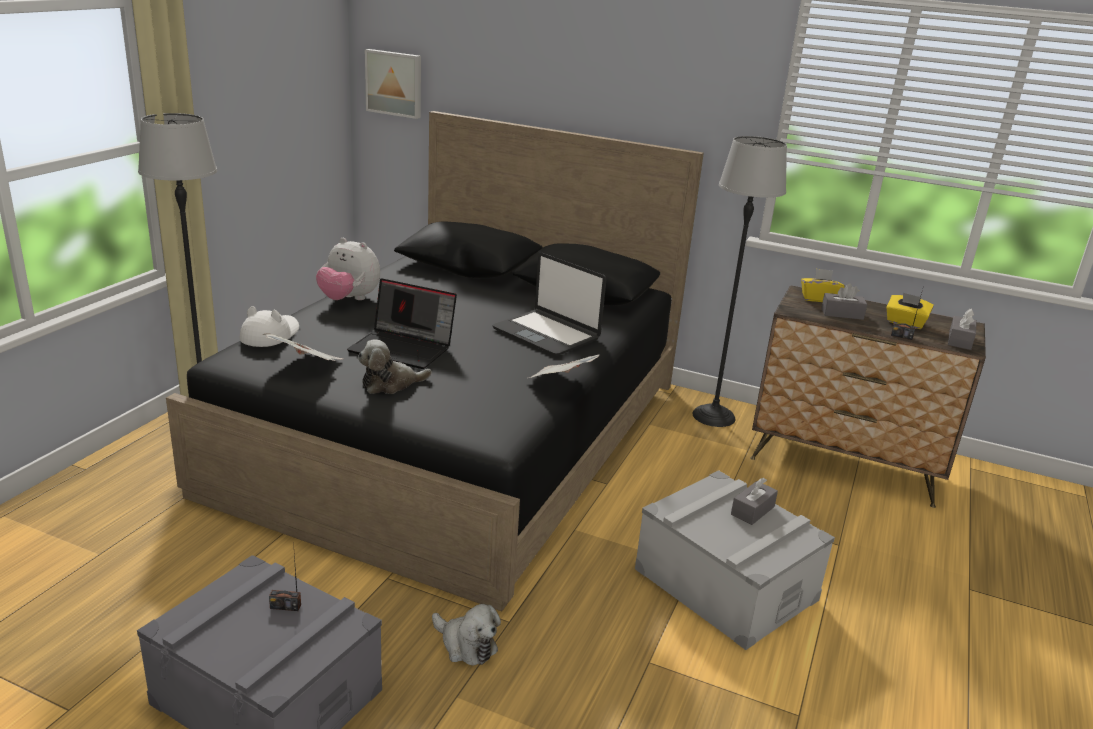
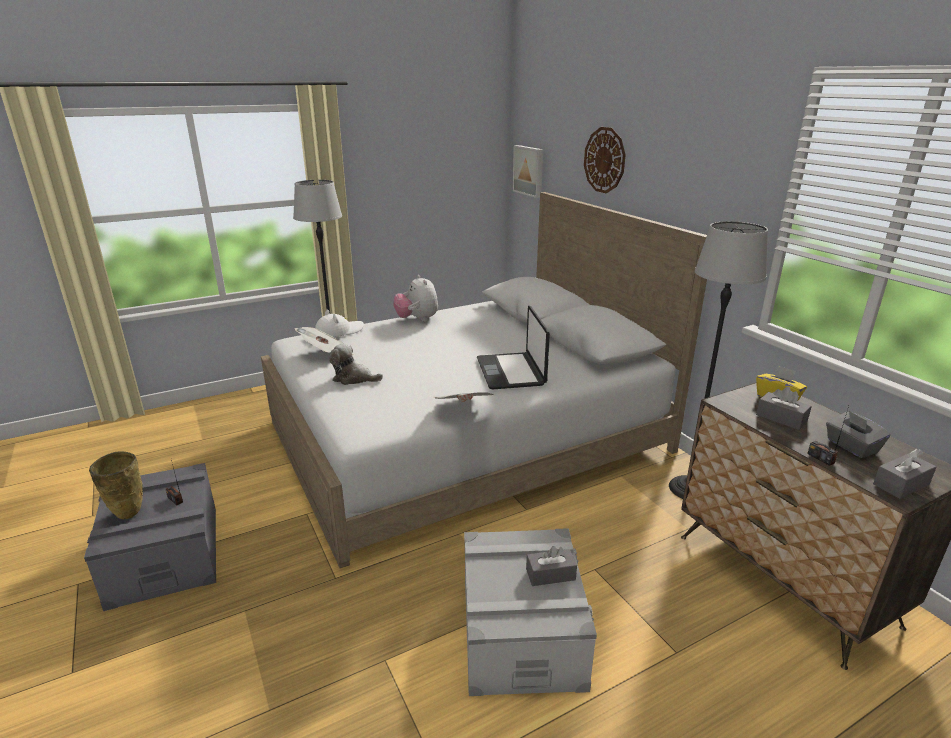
camera: 40 degrees right, 0 degrees up
(250, 648) = (128, 515): none -> beige vase
(404, 348) = (399, 358): laptop -> none
(460, 434) = (466, 436): black bed -> white bed
(466, 645) = (292, 579): plush toy -> none
(534, 71) = (604, 160): none -> wall clock
(905, 323) = (851, 446): yellow tissue box -> grey tissue box

